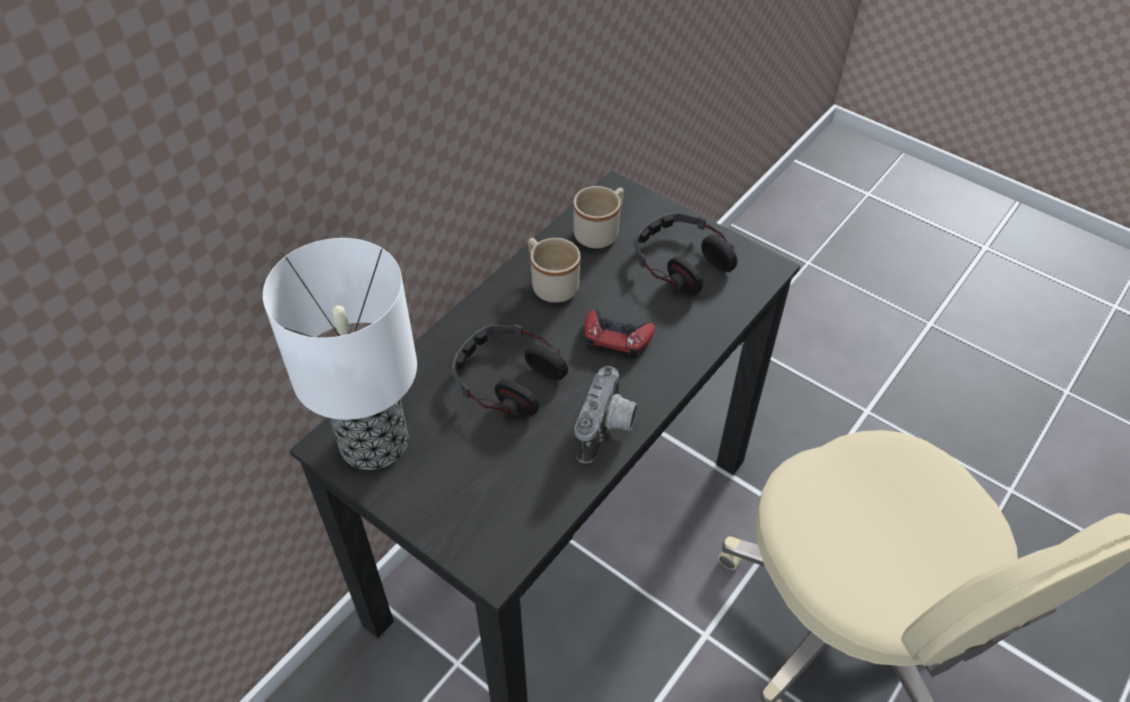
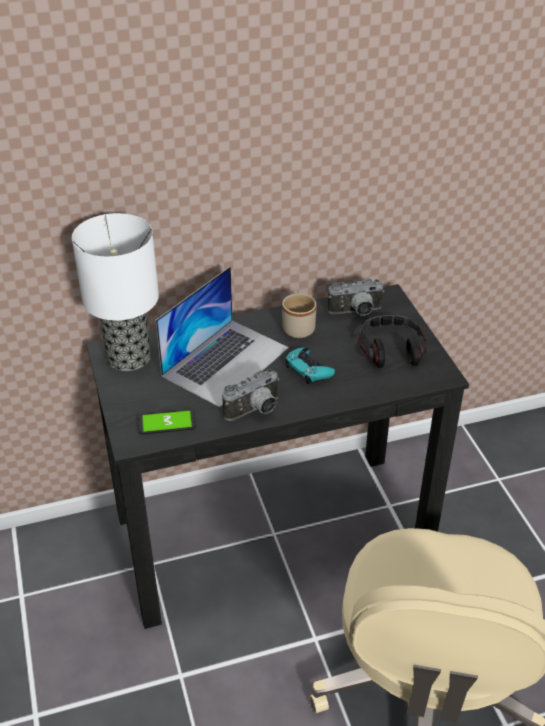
camera: 35 degrees right, 10 degrees down
(507, 379) = (226, 361): headphones -> laptop
(515, 511) = (167, 423): none -> phone
(600, 232) = (356, 313): beige mug -> camera
(616, 338) = (308, 369): red game controller -> turquoise game controller

